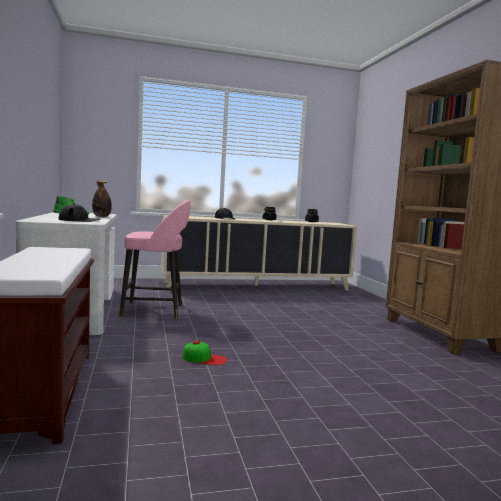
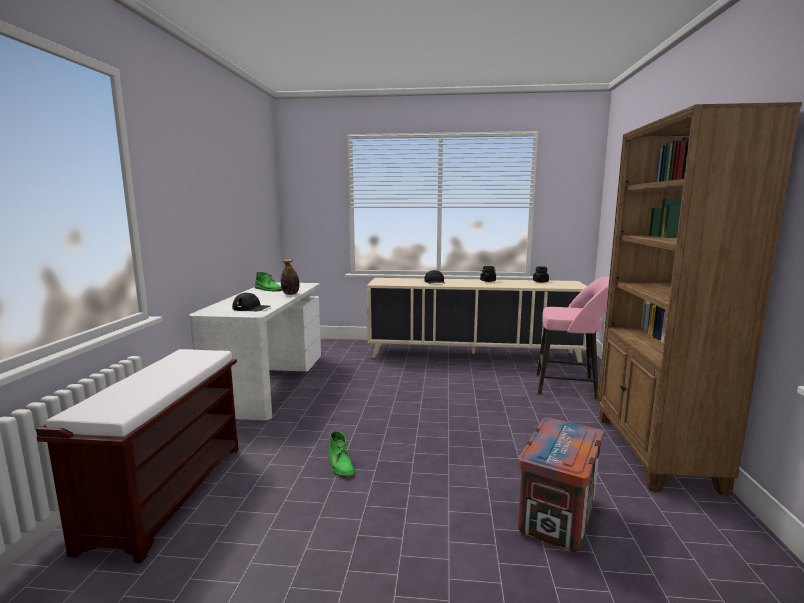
camera: 20 degrees right, 5 degrees up
(155, 310) = (340, 388): pink stool -> pink stool (568, 386)
(204, 358) = (340, 464): cap -> green boot
(406, 373) = (557, 517): none -> crate

